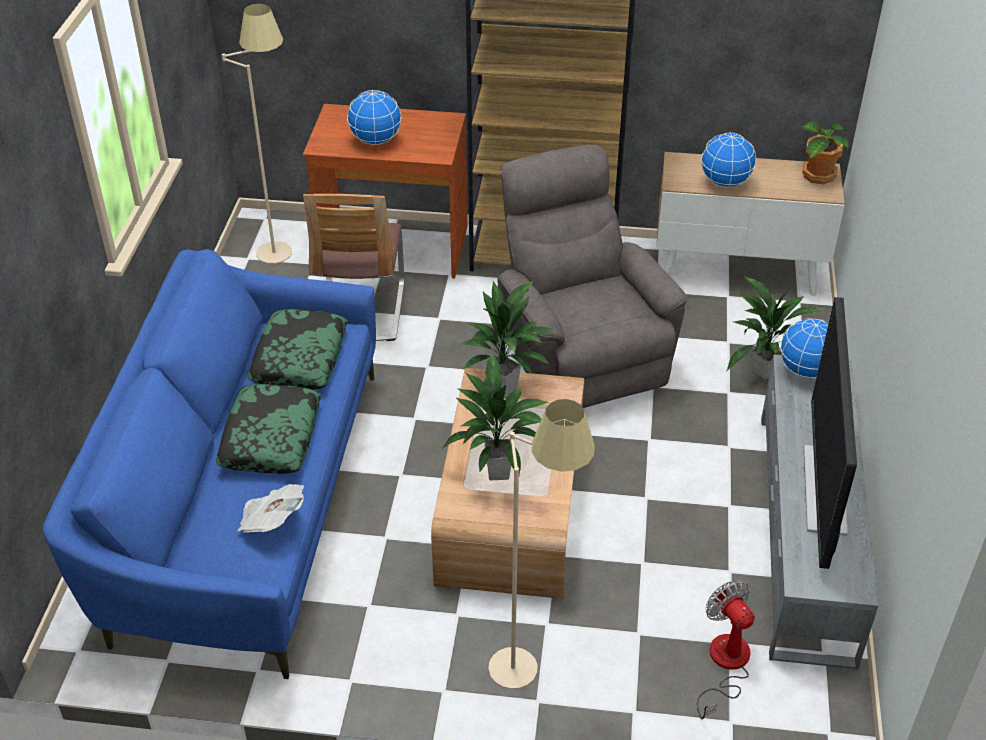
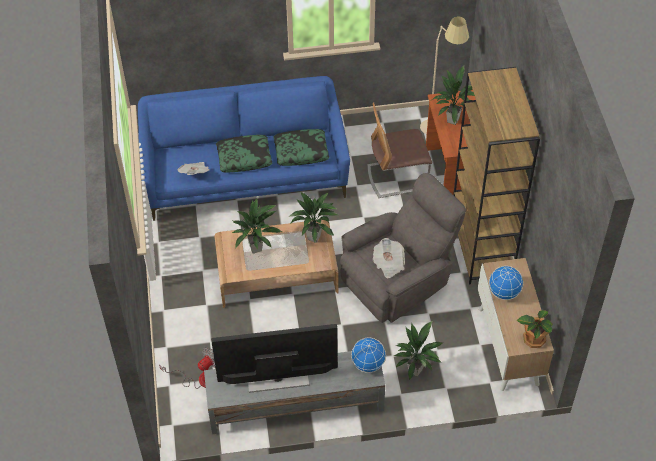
camera: 75 degrees right, 10 degrees up
(376, 140) = (453, 120): globe -> potted plant
(533, 660) = (185, 304): beige floor lamp -> none
(607, 303) = (388, 264): none -> newspaper

